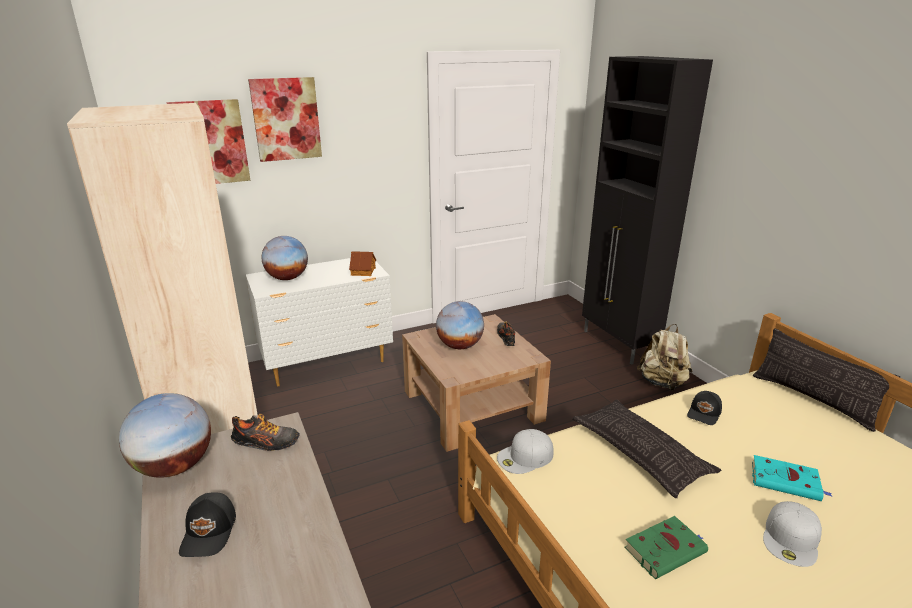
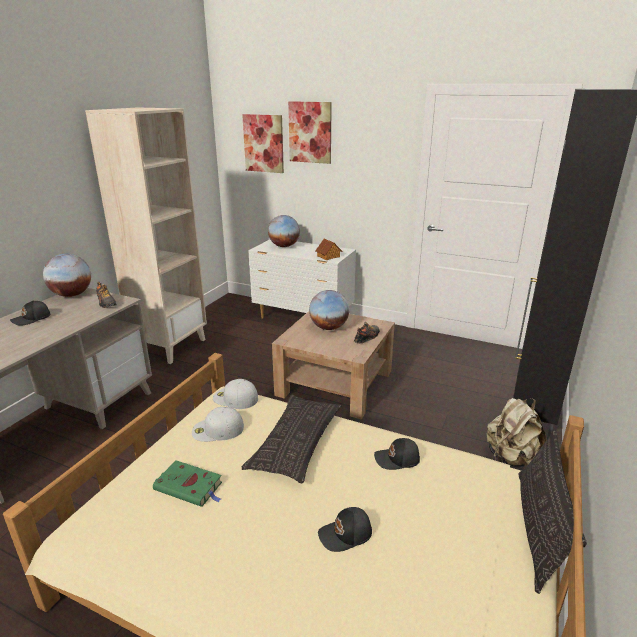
camera: 50 degrees right, 0 degrees up
(787, 482) = (346, 535): turquoise book -> black cap
(791, 539) = (262, 554): white cap -> white cap (217, 430)

